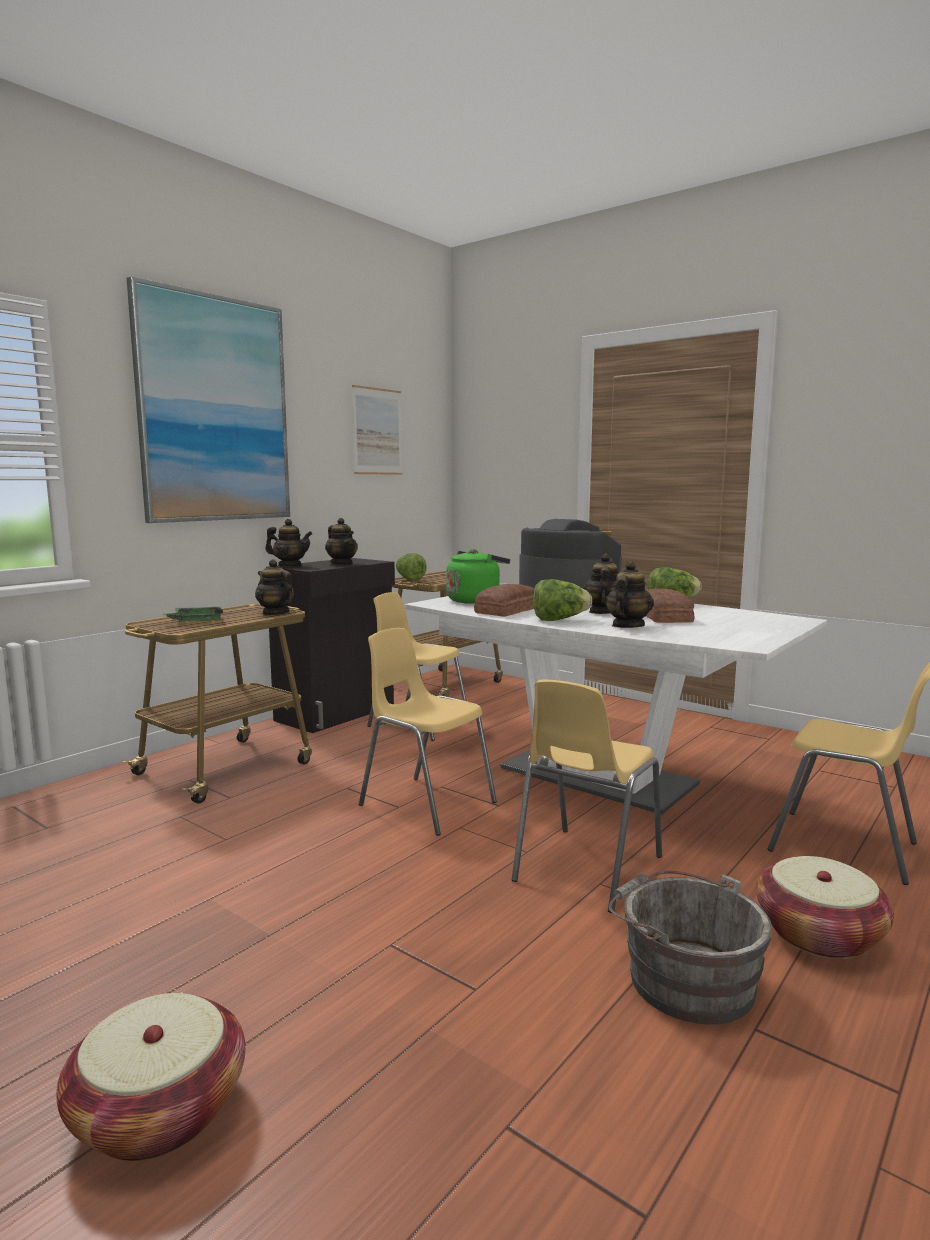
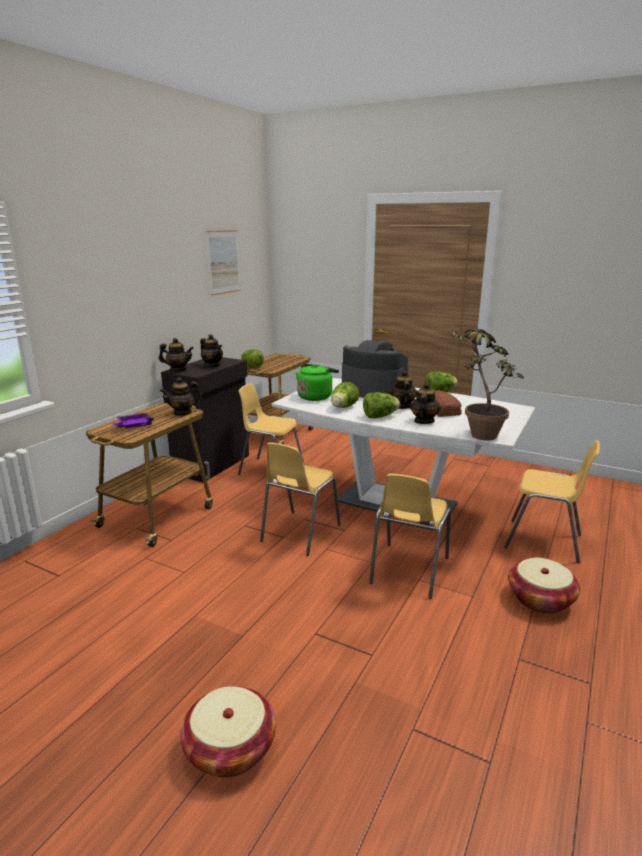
camera: 10 degrees left, 10 degrees up
(196, 621) = (134, 426): green tray -> purple tray
(214, 410) = (120, 265): picture -> none
(275, 613) = (182, 413): teapot -> teapot turned 60 degrees counterclockwise
(426, 804) = (299, 533): yellow chair -> yellow chair turned 90 degrees counterclockwise
(509, 610) = (343, 407): bread -> lettuce
(684, 978) = (478, 634): grey bucket -> none
(710, 639) = (476, 432): none -> potted plant

